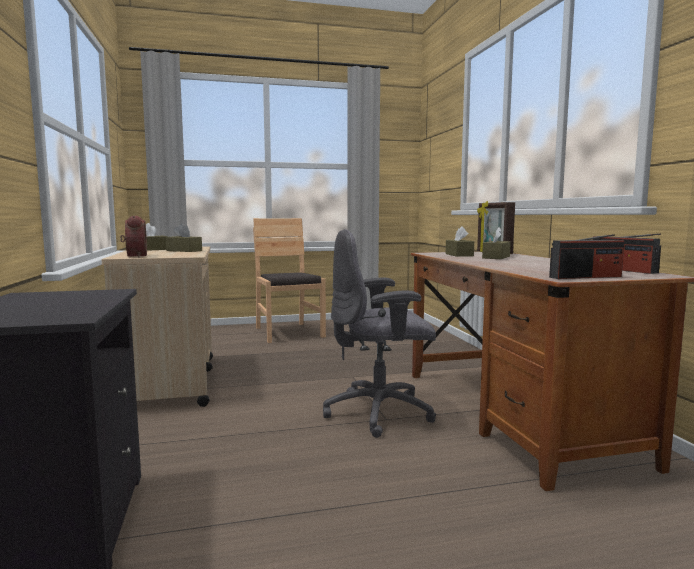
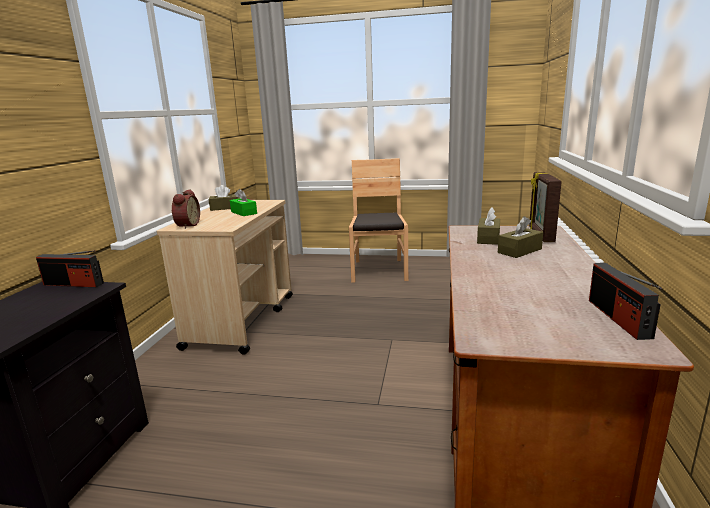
camera: 25 degrees right, 10 degrees up
(184, 251) = (244, 213): brown tissue box -> green tissue box
(380, 413) = (379, 394): grey office chair -> none
(585, 277) = (519, 339): radio -> radio (73, 284)

